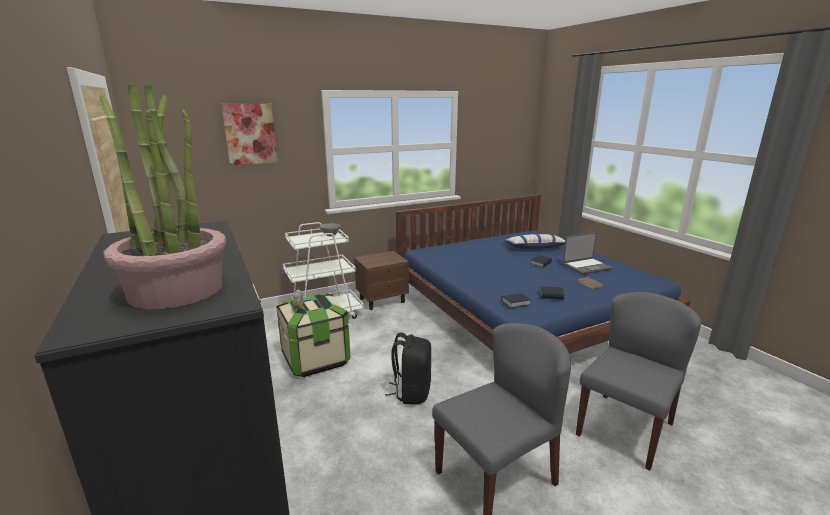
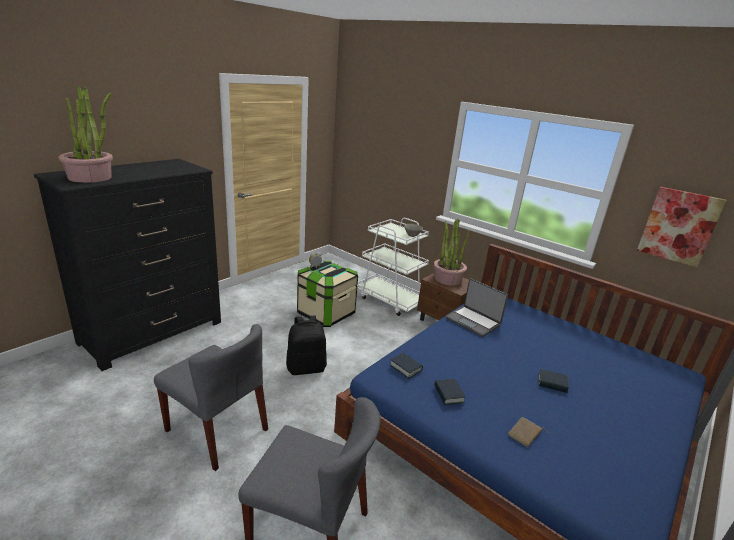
camera: 65 degrees right, 5 degrees up
(250, 134) = (399, 131): picture -> picture (679, 226)
(376, 259) = (447, 279): none -> potted plant
(535, 248) = (613, 377): pillow -> none
(586, 267) = (593, 431): laptop -> laptop (473, 321)

